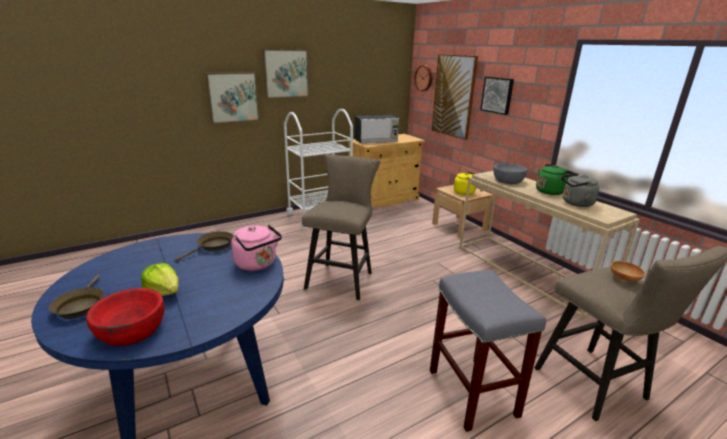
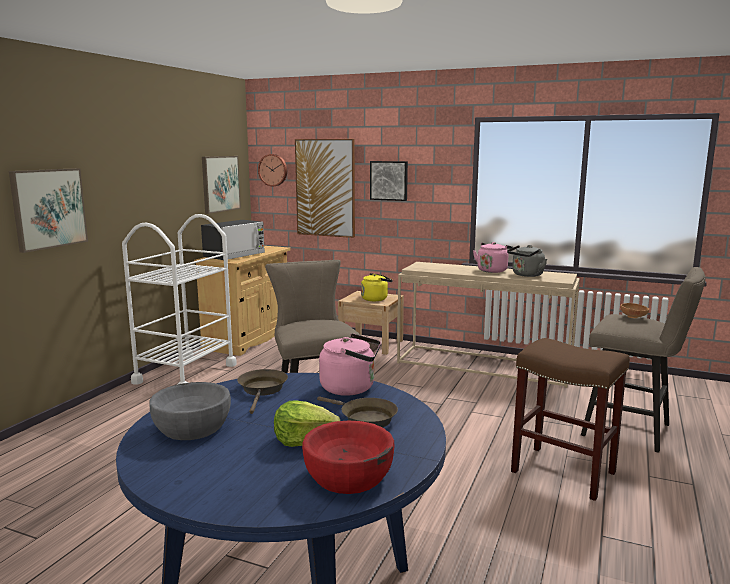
camera: 35 degrees left, 10 degrees down
(81, 305) = (230, 485): brown frying pan -> brown frying pan (364, 418)
(286, 73) = (115, 169): picture -> picture (220, 183)
(473, 393) = (564, 472): grey stool -> brown stool
(508, 180) = (442, 268): grey bowl -> grey bowl (192, 427)
(551, 191) = (492, 270): green kettle -> pink kettle

